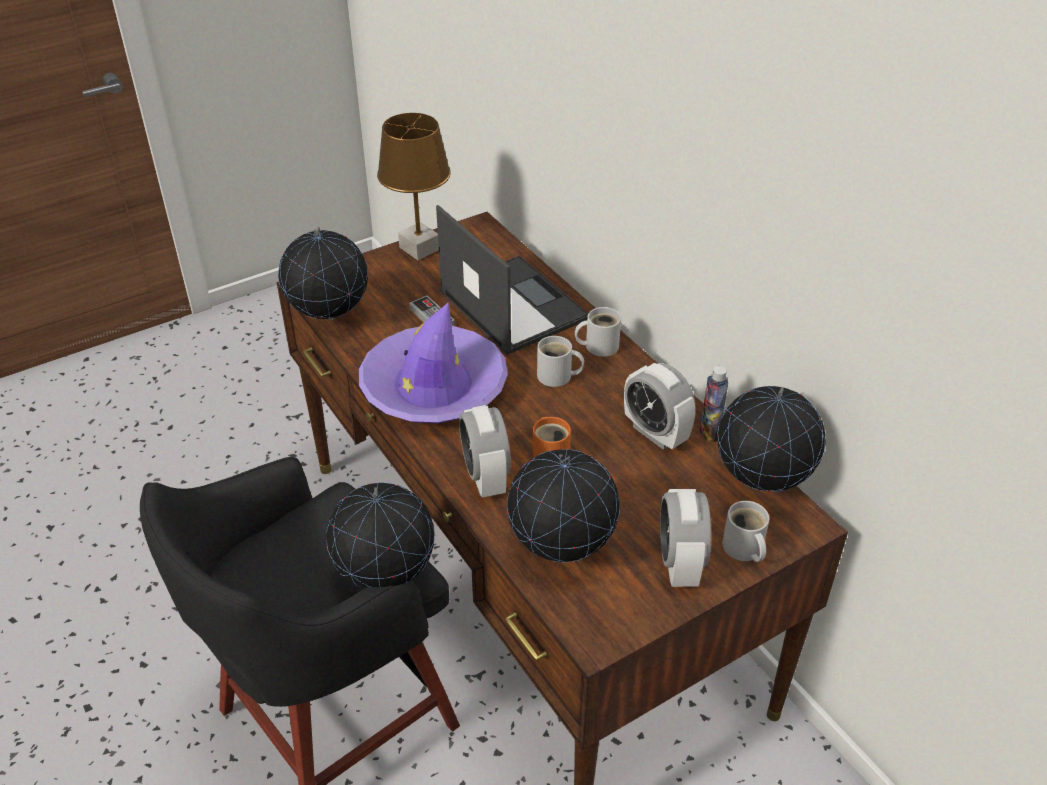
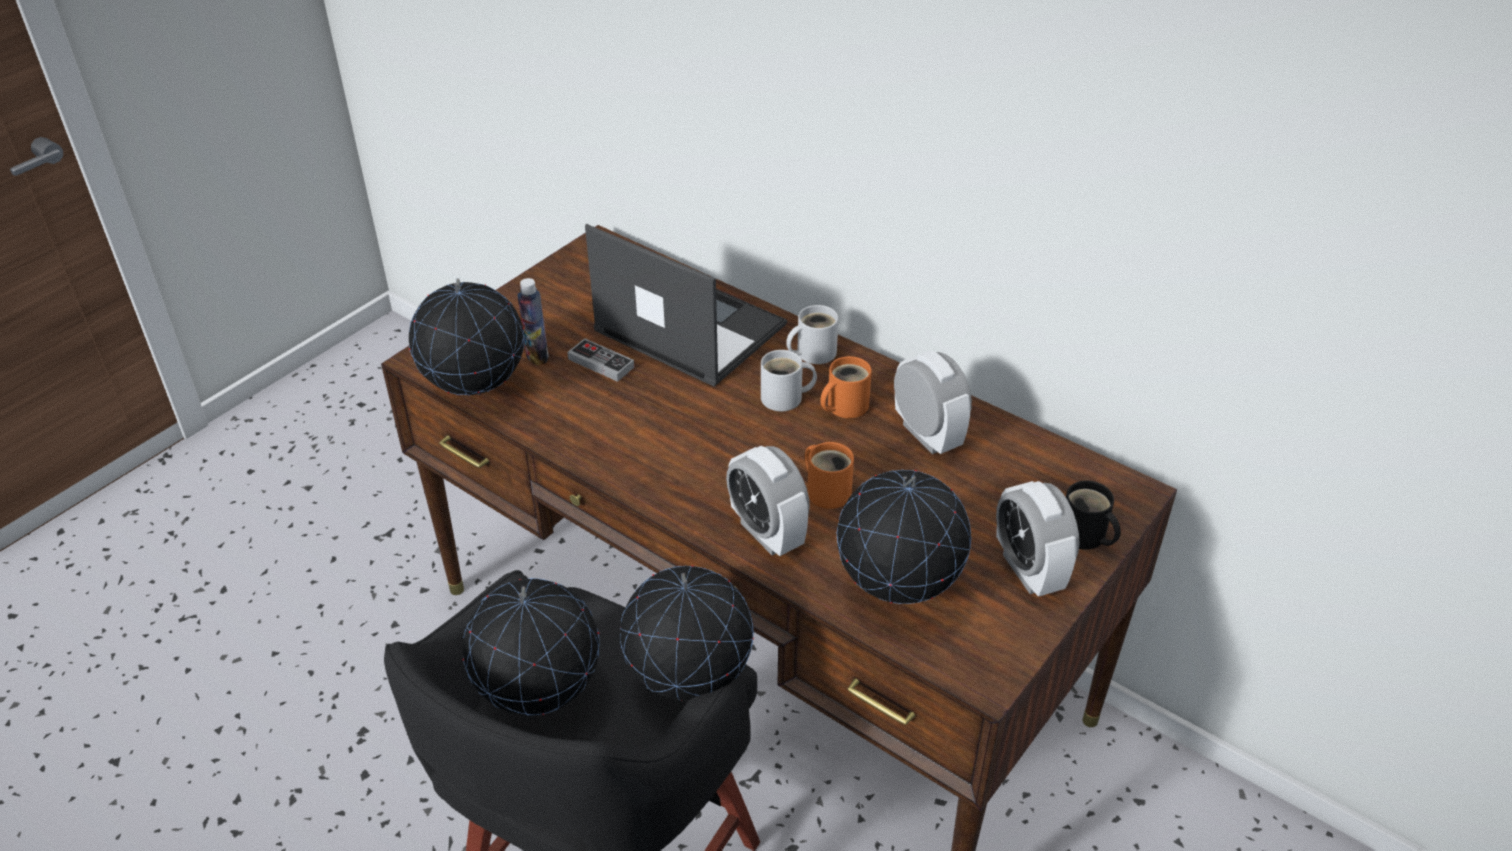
camera: 20 degrees left, 0 degrees up
(418, 248) = (540, 285): brown table lamp -> none
(434, 387) = (649, 445): purple hat -> none
(600, 394) = (843, 406): none -> orange mug
(655, 433) = (927, 435): alarm clock -> alarm clock turned 150 degrees counterclockwise
(709, 432) = (983, 419): bottle -> bottle (537, 355)
(743, 549) = (1084, 536): white mug -> black mug
(760, 485) = (1066, 464): globe -> globe (540, 699)

